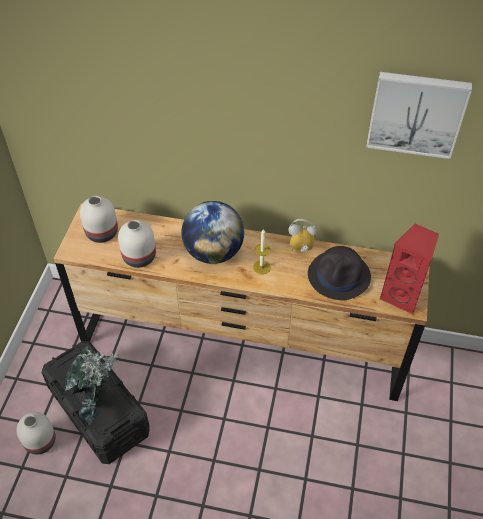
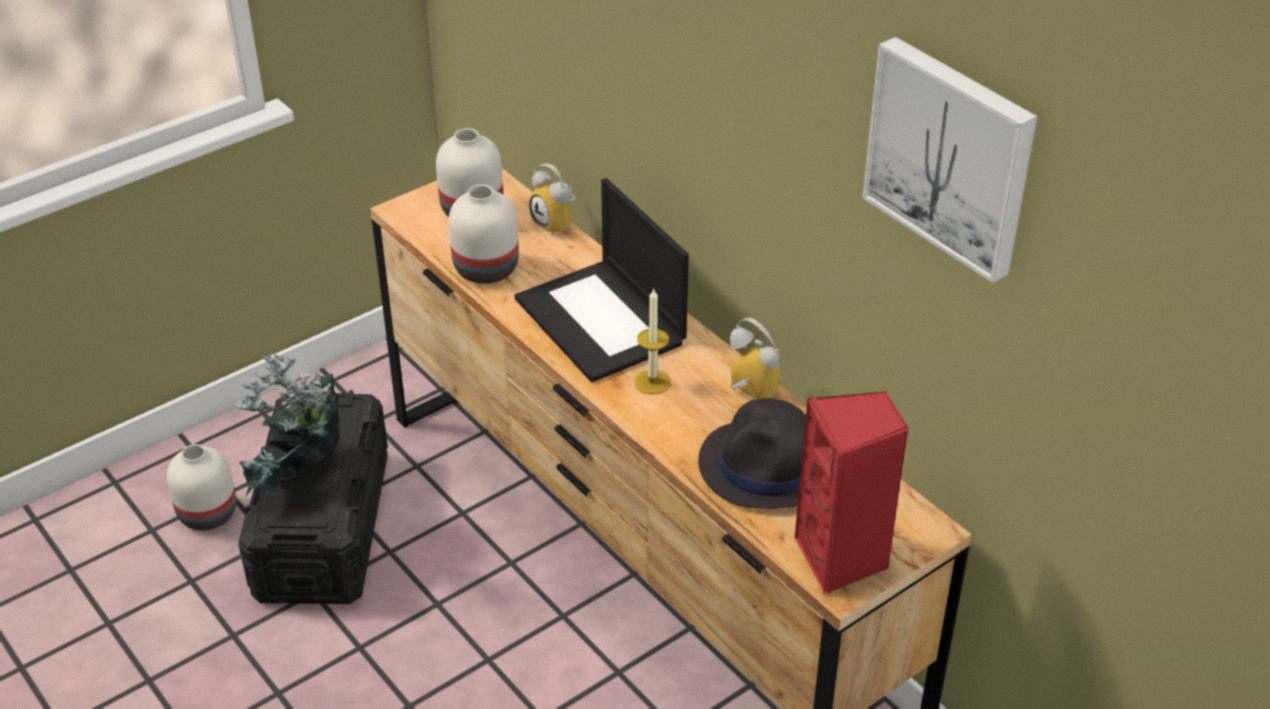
camera: 40 degrees right, 10 degrees down
(146, 218) = (558, 224): none -> alarm clock
(213, 252) = (602, 321): globe -> laptop

